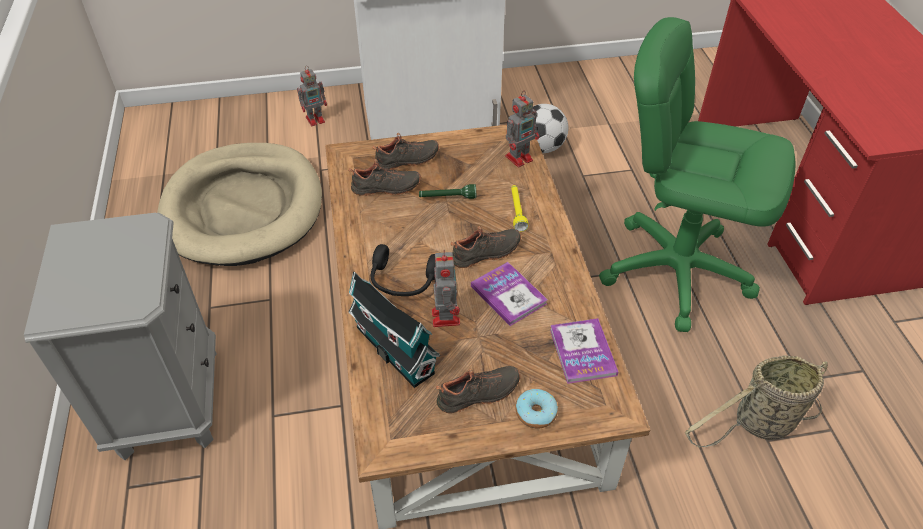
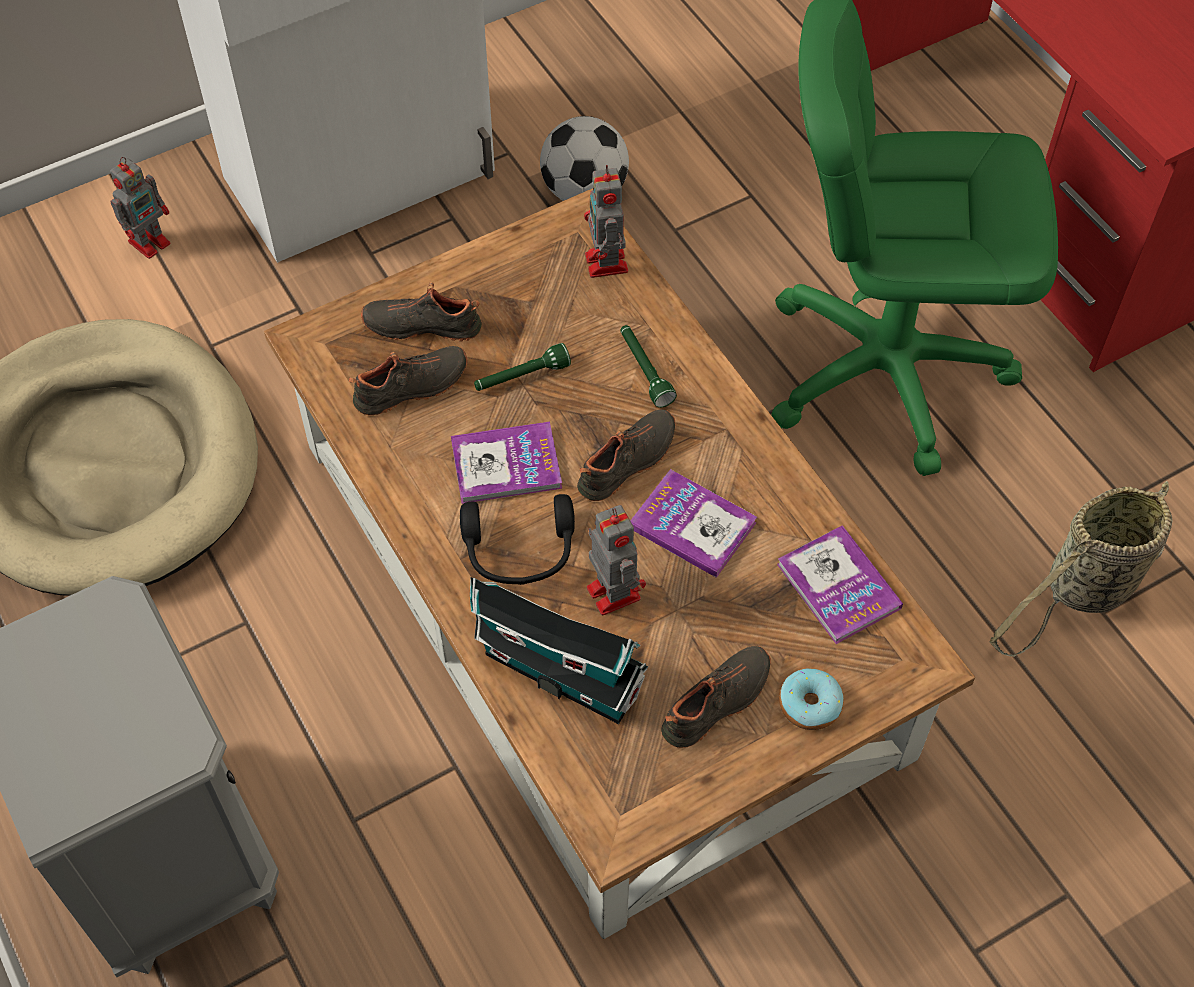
camera: 20 degrees left, 10 degrees up
(407, 161) = (423, 324): black shoe -> black shoe turned 135 degrees counterclockwise
(417, 237) = (506, 465): none -> book
(517, 211) = (644, 370): yellow flashlight -> green flashlight
(520, 157) = (607, 265): toy robot -> toy robot turned 135 degrees clockwise

